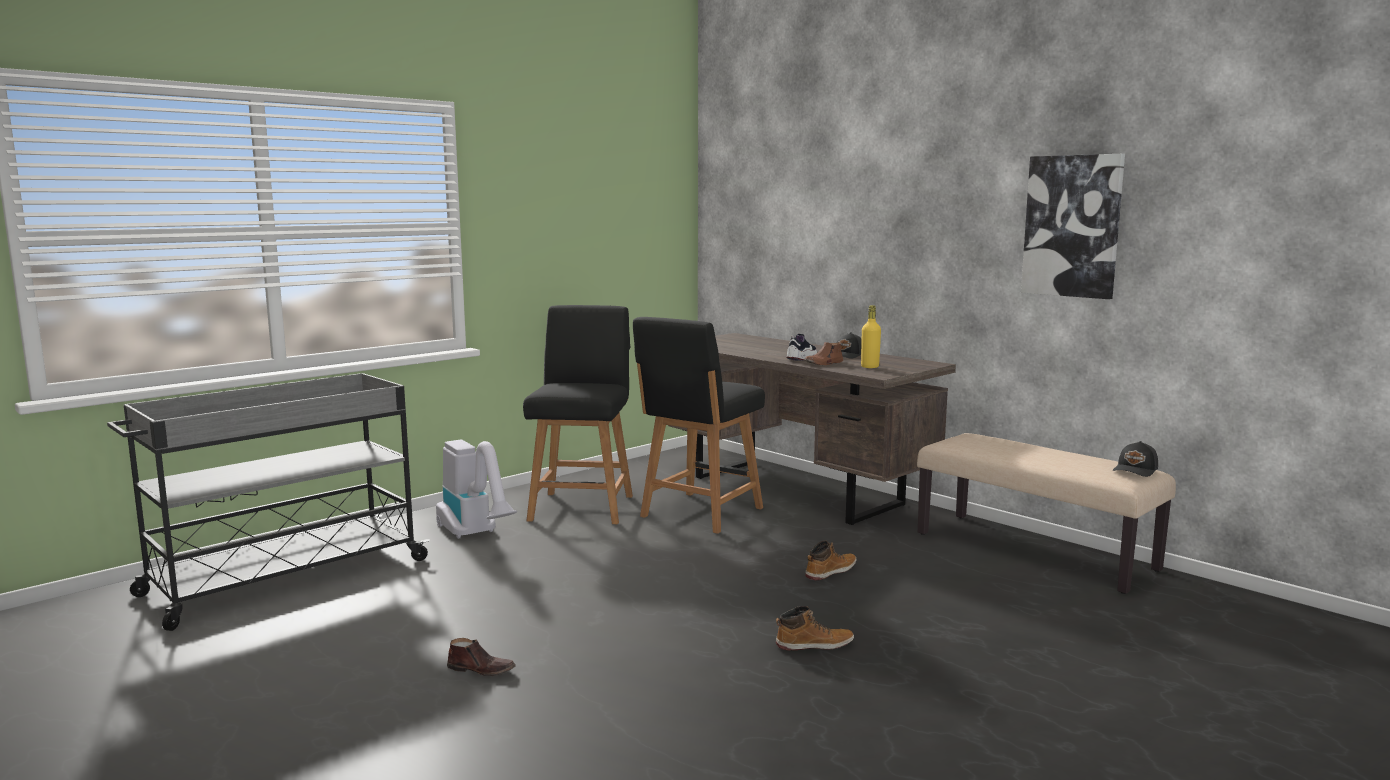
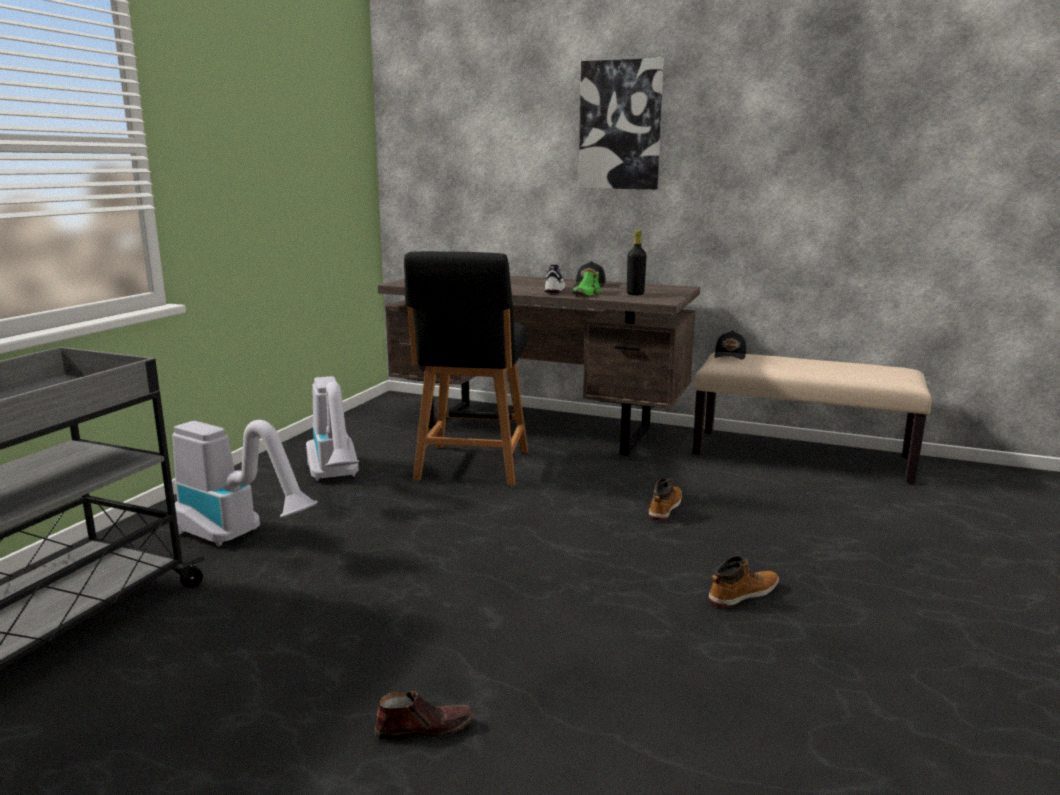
camera: 25 degrees left, 5 degrees up
(582, 506) = (336, 479): black chair -> vacuum cleaner
(824, 363) = (587, 294): brown shoe -> green shoe
(870, 367) = (635, 294): yellow bottle -> black bottle
(1072, 226) = (825, 145): picture -> picture (620, 125)
(1136, 470) = (904, 371): black cap -> black cap (730, 355)

